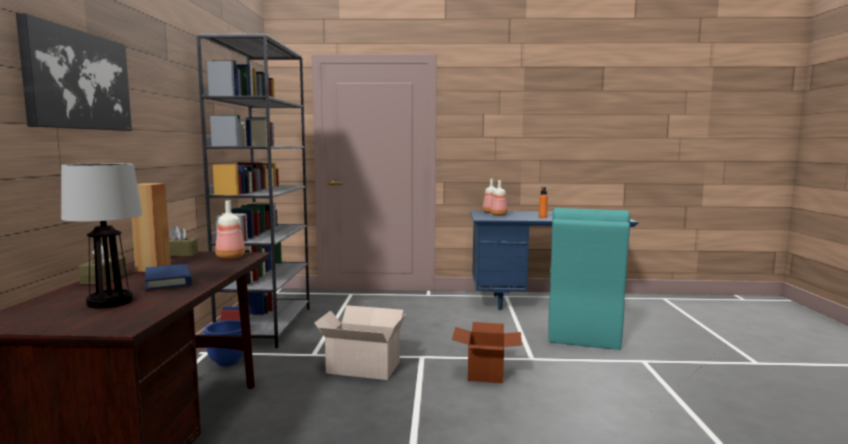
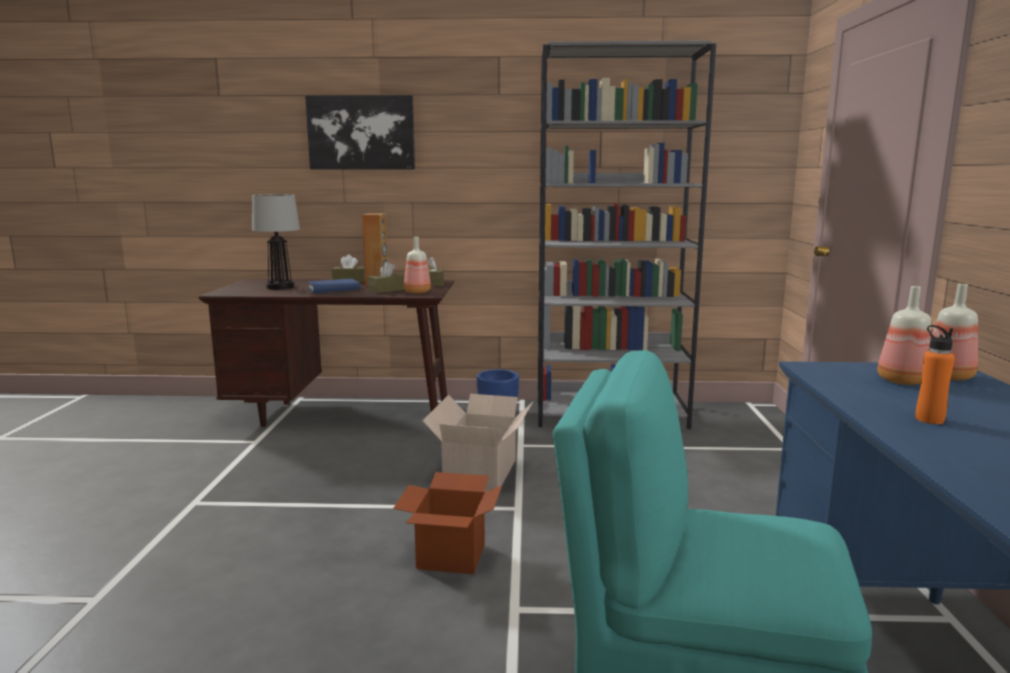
camera: 90 degrees right, 5 degrees up
(205, 264) = (387, 290): none -> brown tissue box

